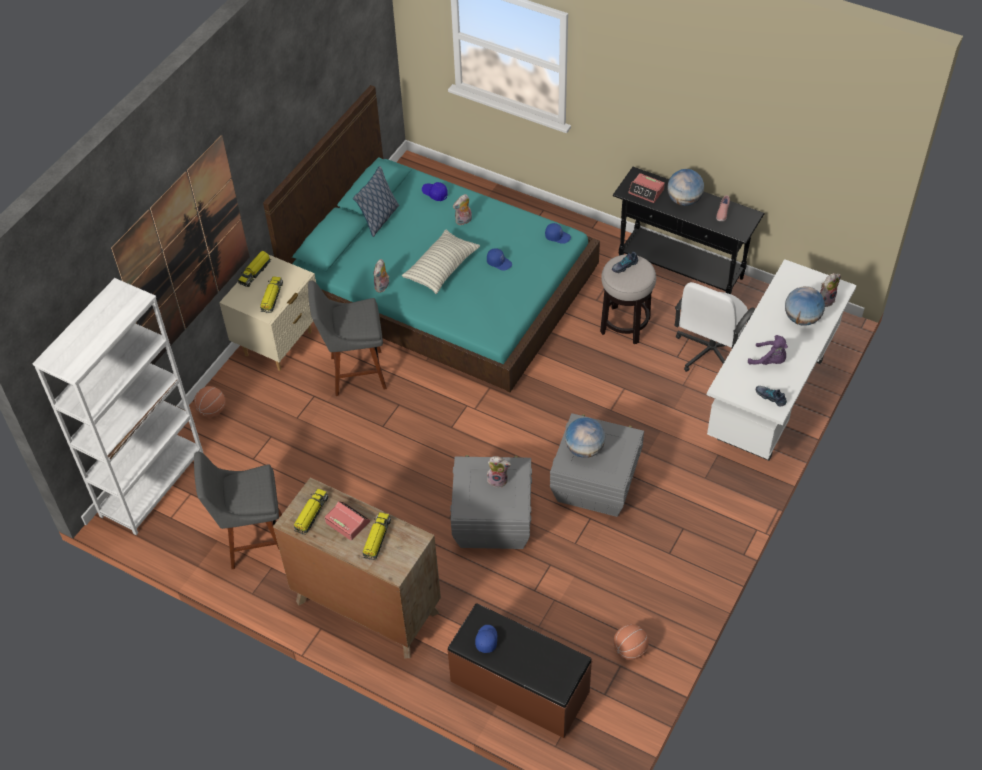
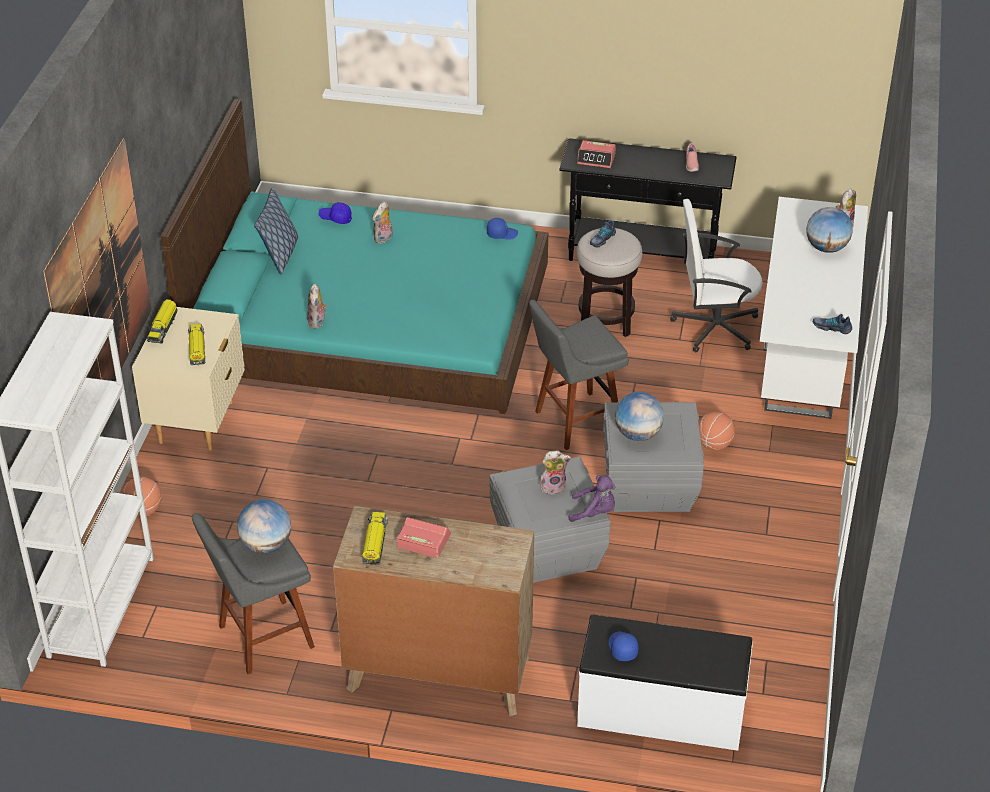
camera: 20 degrees left, 10 degrees down
(354, 373) = (307, 433): grey stool -> grey stool (574, 422)
(377, 539) = (468, 550): toy truck -> none
(441, 268) = (380, 290): pillow -> none
(499, 262) = (446, 271): blue cap -> none
(519, 687) = (661, 711): brown bench -> white bench
(630, 650) = (770, 641): basketball -> basketball (714, 444)
(684, 200) = (643, 160): globe -> globe (266, 545)
(710, 351) = (714, 327): white office chair -> white office chair turned 75 degrees clockwise
(769, 361) = (812, 294): purple plush toy -> purple plush toy (594, 512)

